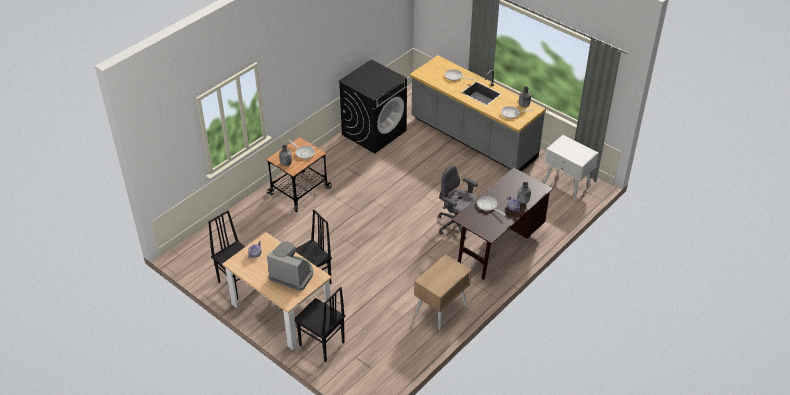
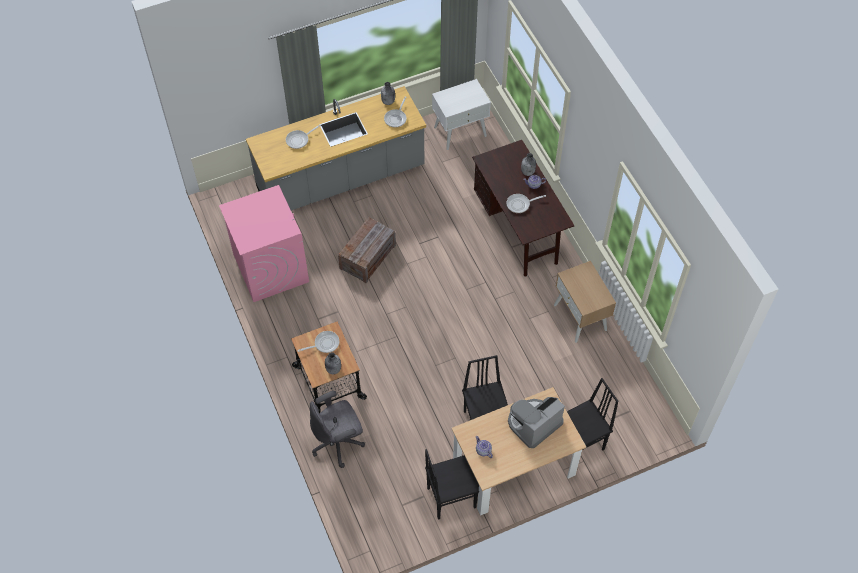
camera: 65 degrees left, 15 degrees up
(374, 132) = (270, 267): black washing machine -> pink washing machine
(415, 174) = (368, 256): none -> crate
(456, 225) = (469, 253): grey office chair -> grey office chair (338, 443)

